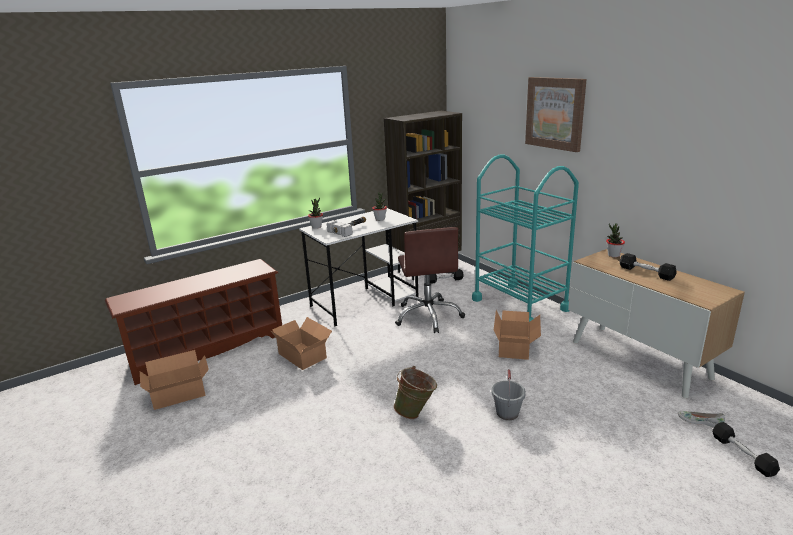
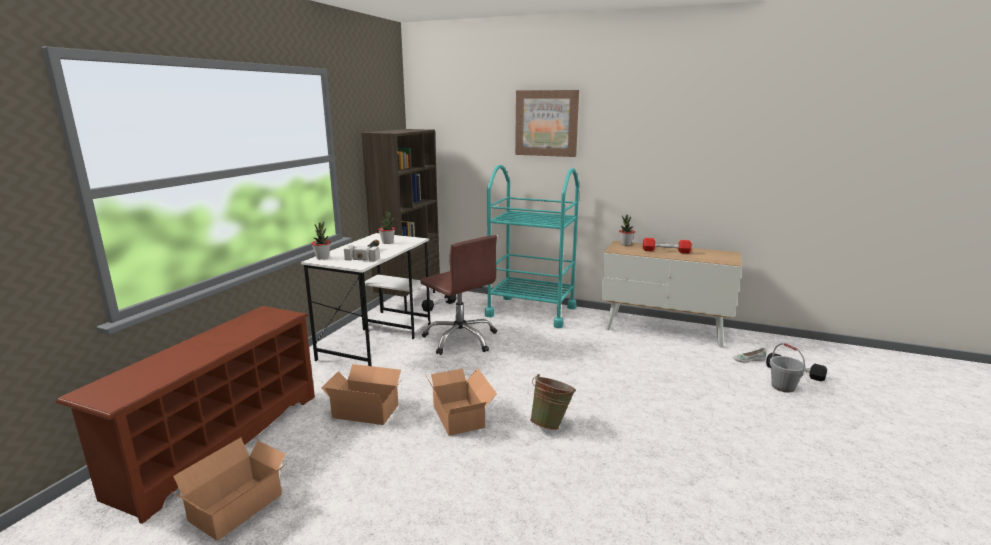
camera: 35 degrees left, 5 degrees down
(507, 413) = (625, 397): grey bucket -> grey bucket (783, 387)
(516, 346) = (567, 344): cardboard box -> cardboard box (460, 415)
(646, 272) = (666, 251): black dumbbell -> red dumbbell

